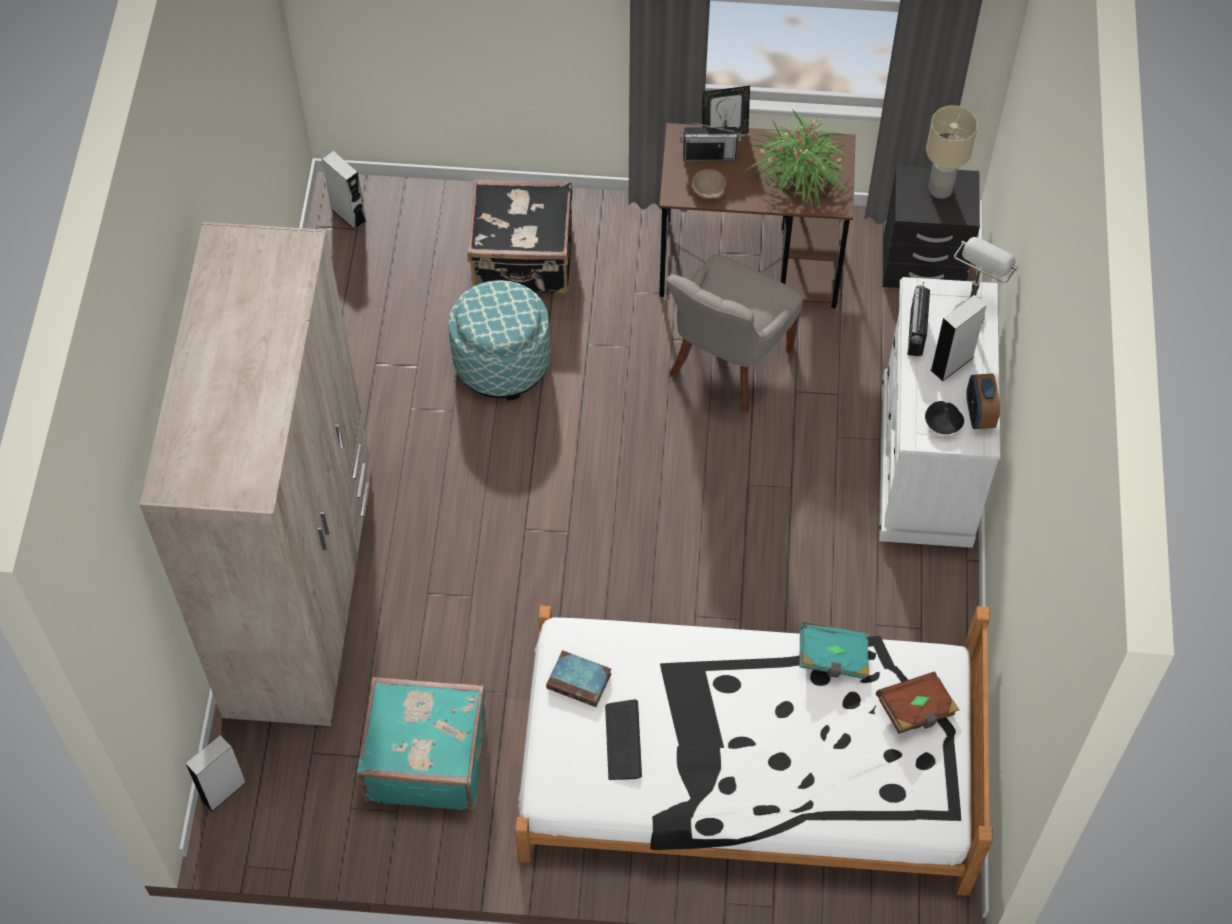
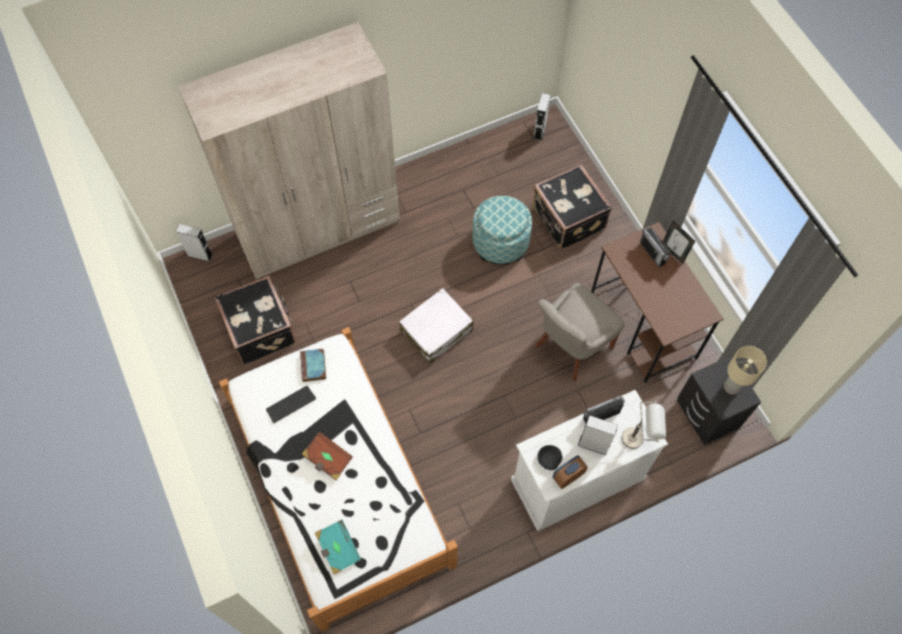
camera: 60 degrees right, 5 degrees up
(426, 758) = (261, 329): turquoise suitcase -> black suitcase
(590, 516) = (437, 330): none -> white suitcase
(709, 189) = (630, 264): beige bowl -> none
(727, 364) = (571, 347): grey chair -> grey chair turned 45 degrees counterclockwise
(800, 175) = (673, 304): potted plant -> none
(832, 658) = (395, 483): turquoise book -> turquoise book (338, 549)
(916, 710) = (389, 542): brown book -> brown book (328, 459)

